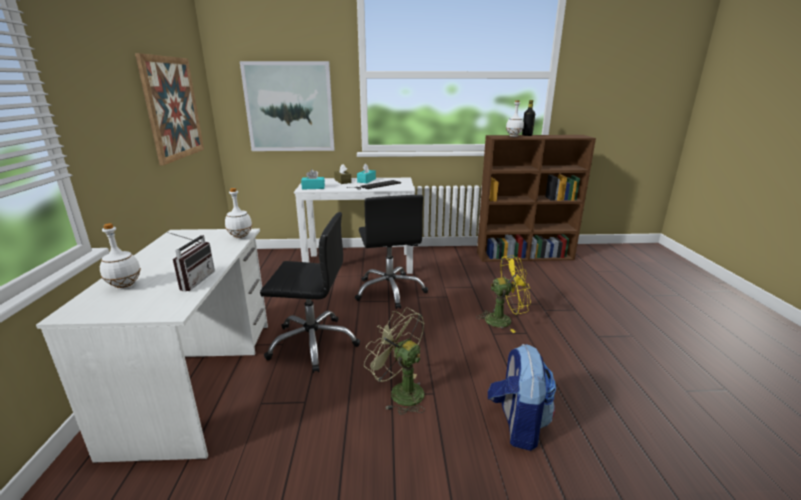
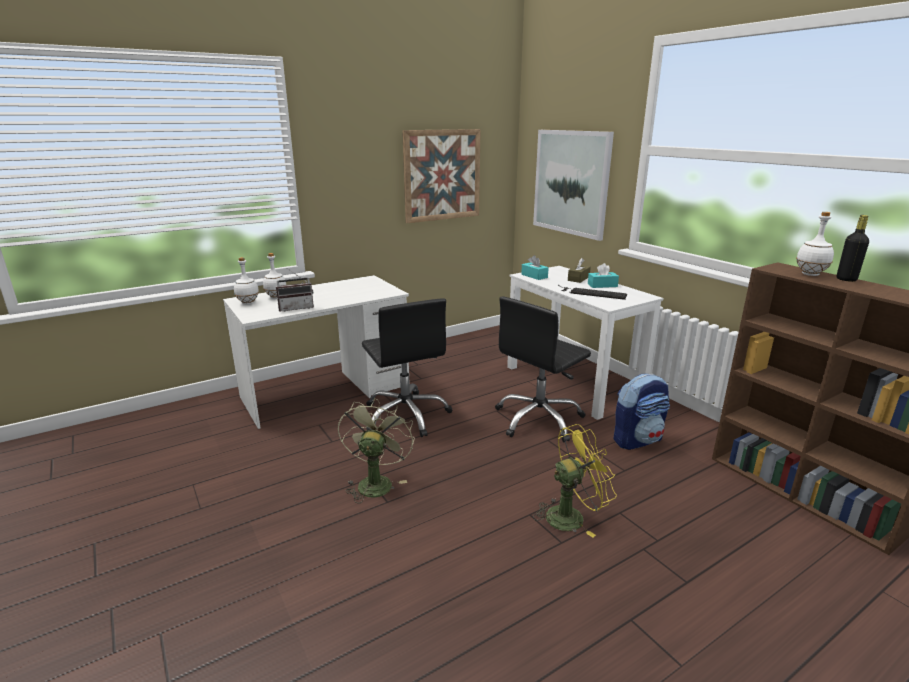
camera: 60 degrees right, 0 degrees up
(240, 237) = (382, 294): white bottle -> white bottle (248, 303)
(503, 320) = (571, 516): yellow fan -> yellow fan turned 75 degrees counterclockwise
(517, 425) = (377, 570): backpack -> backpack (637, 440)

